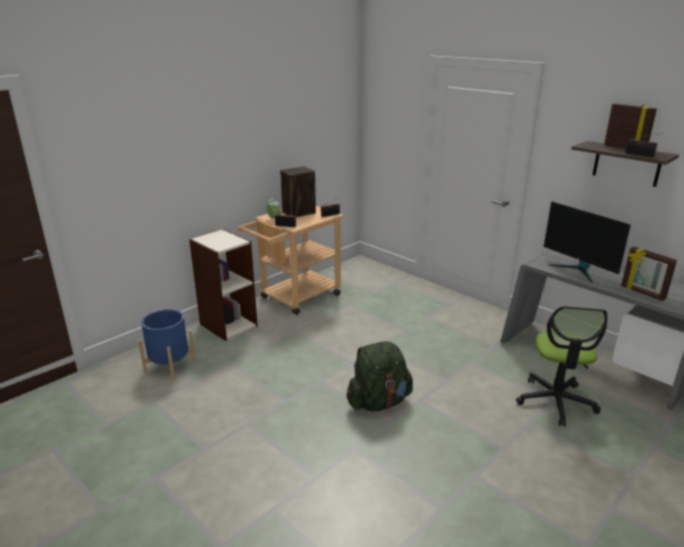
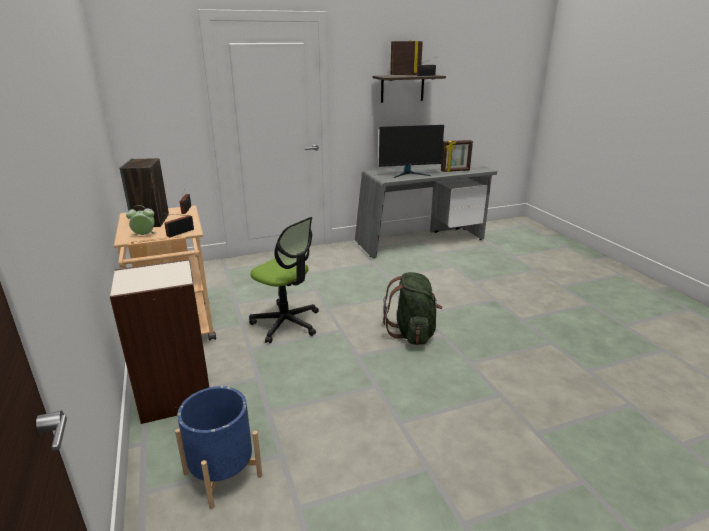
camera: 65 degrees left, 0 degrees up
(556, 401) = (455, 266): office chair -> office chair (286, 323)

